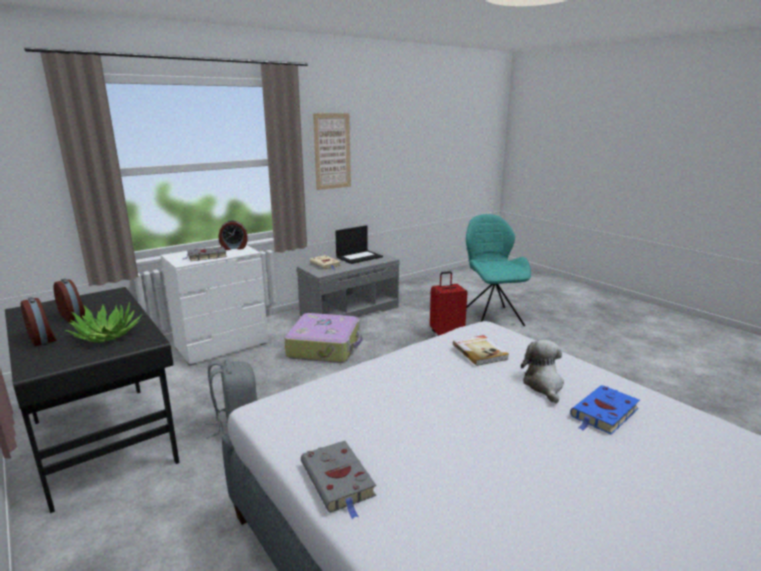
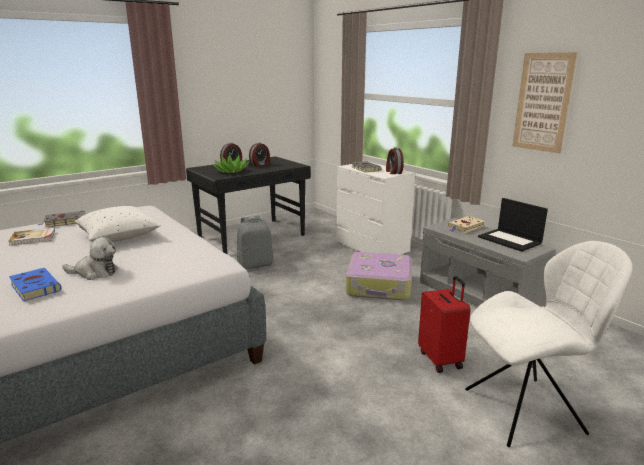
camera: 90 degrees right, 0 degrees up
(421, 397) = (119, 237): none -> white pillow
(480, 352) = (164, 254): book -> book (33, 238)
(491, 317) = (527, 410): turquoise chair -> white chair

